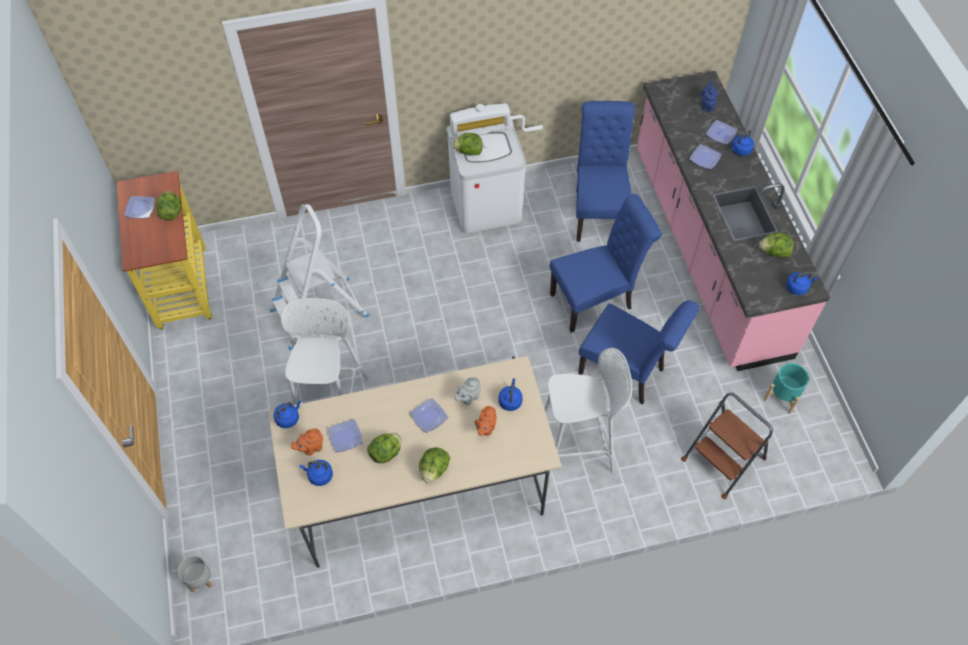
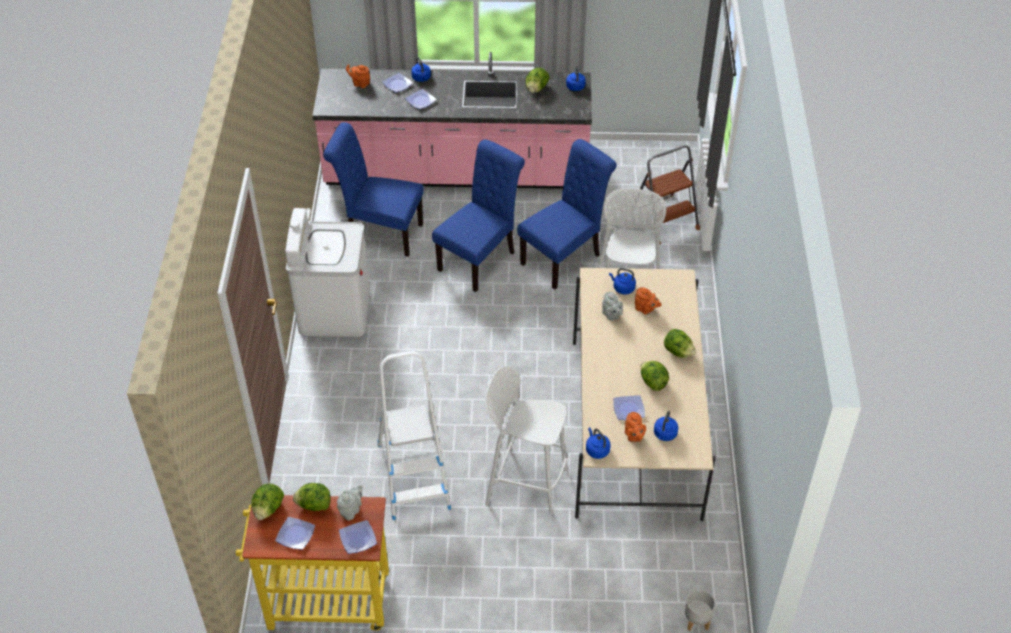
camera: 75 degrees left, 10 degrees down
(169, 238) = (351, 510): none -> grey teapot
(429, 416) = (623, 345): plate -> plate (357, 538)
(468, 152) = (326, 260): lettuce -> lettuce (268, 509)
(596, 300) = (480, 259): blue chair -> blue chair turned 45 degrees clockwise
(707, 105) = (360, 83): blue teapot -> orange teapot
(782, 396) = (617, 169): turquoise planter -> none

